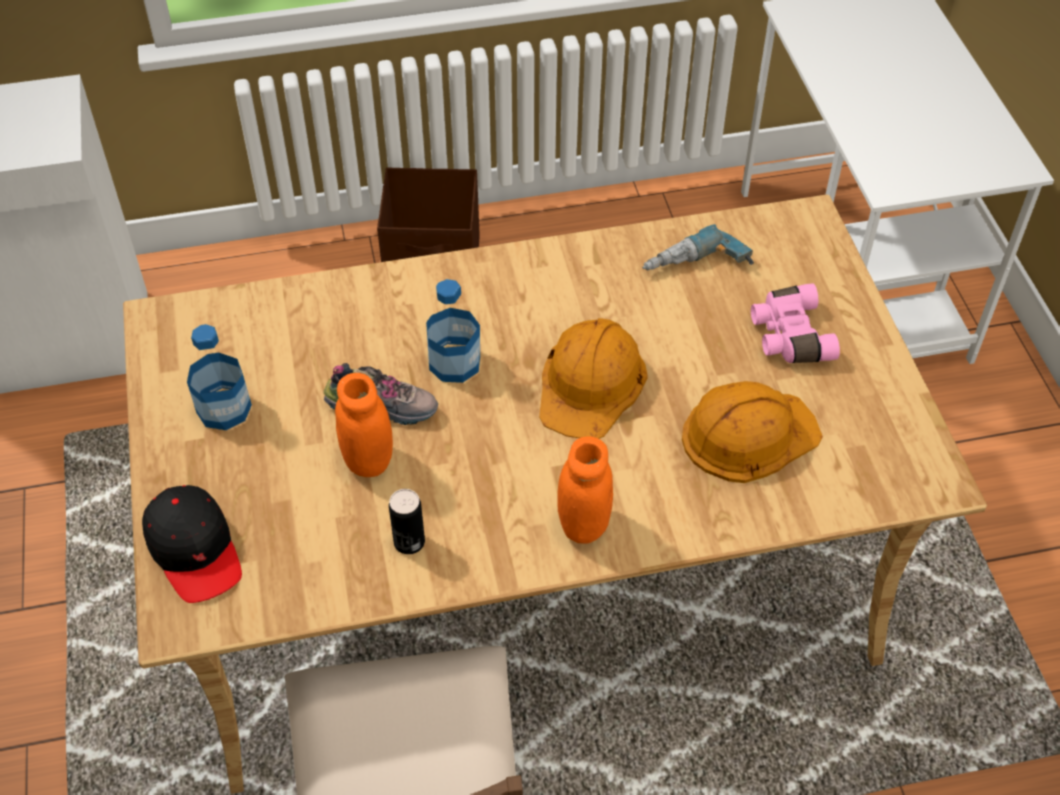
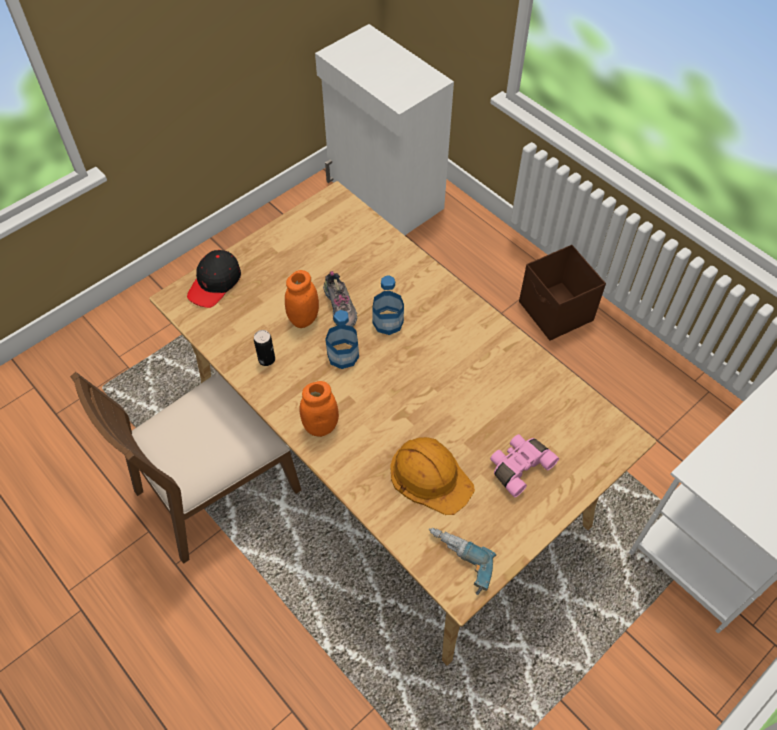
camera: 60 degrees right, 5 degrees up
(224, 409) = (299, 250): bottle -> bottle (343, 355)
(591, 384) = (415, 387): orange hard hat -> none
(697, 269) = (536, 398): power drill -> power drill (456, 562)

